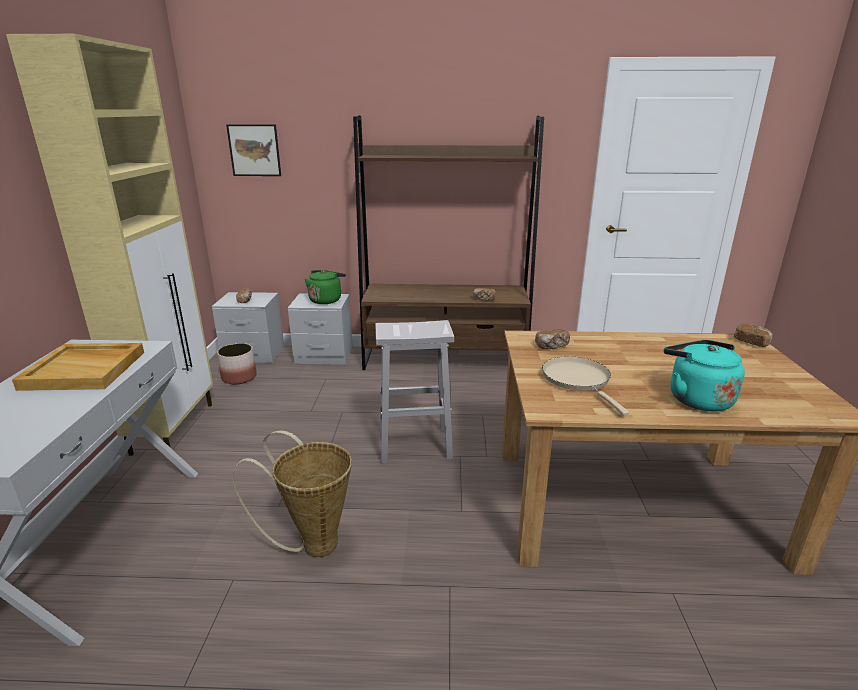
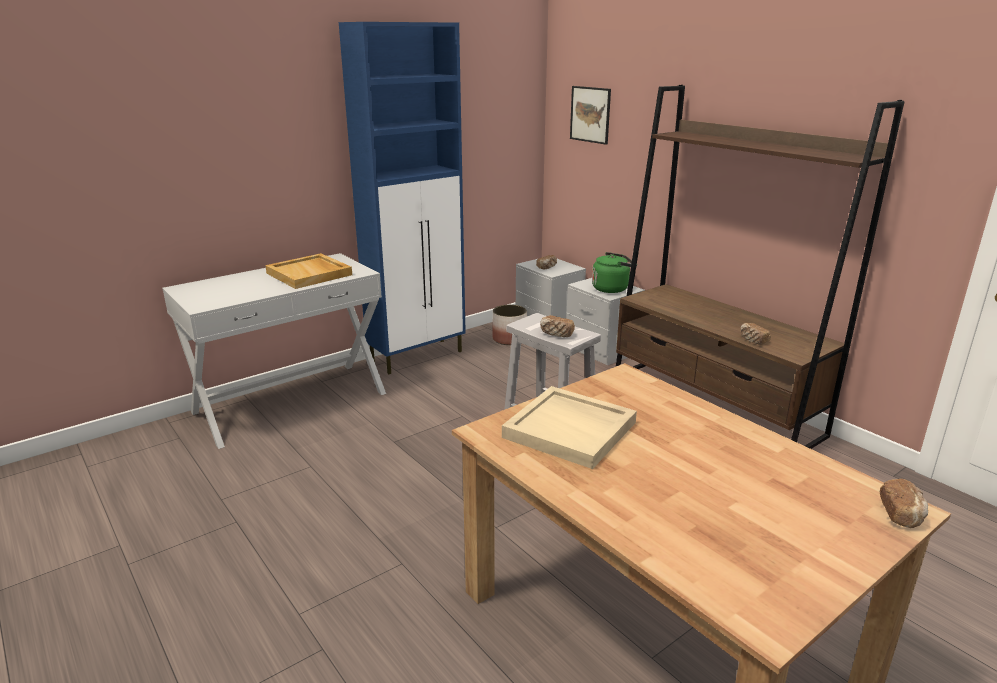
camera: 50 degrees right, 0 degrees up
(174, 427) = (418, 356): beige cabinet -> blue cabinet
(313, 543) = (375, 476): basket -> none
(552, 346) = (628, 395): bread -> bread (556, 334)
(578, 380) = (571, 430): beige frying pan -> beige tray
(696, 398) = (638, 504): turquoise kettle -> none

